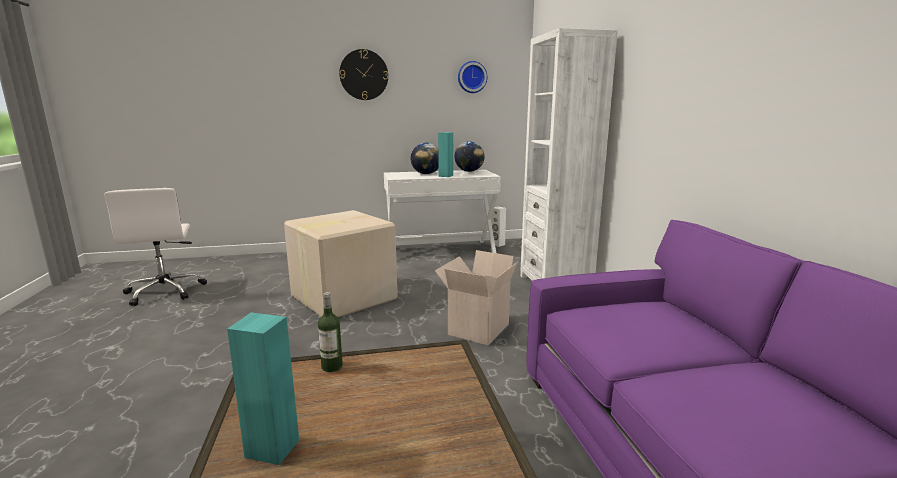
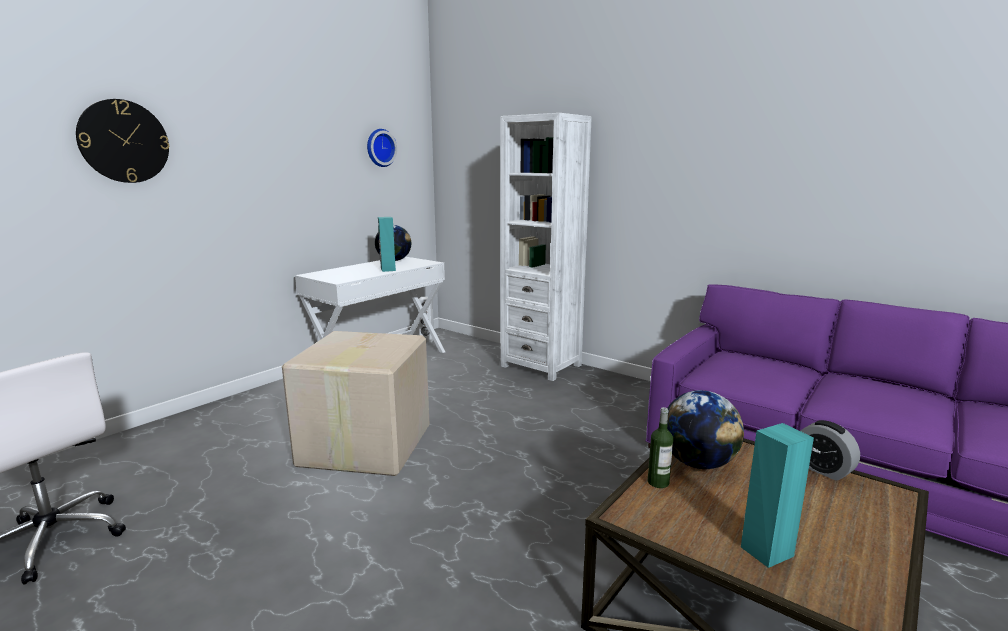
camera: 40 degrees left, 0 degrees up
(364, 75) = (257, 144): wall clock -> wall clock (124, 141)
(426, 174) = (357, 270): globe -> globe (698, 463)
(477, 328) = (549, 426): cardboard box -> none
(485, 429) = (822, 469): none -> alarm clock

